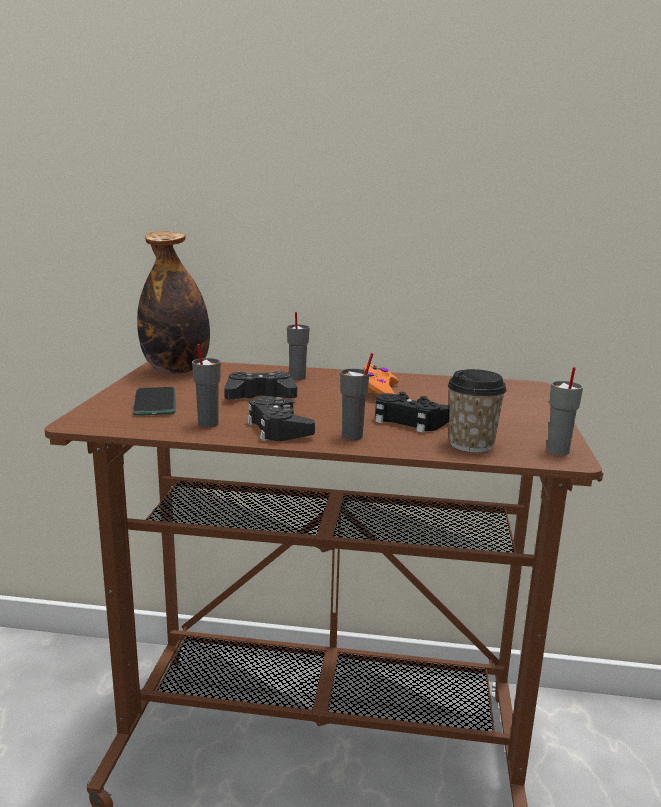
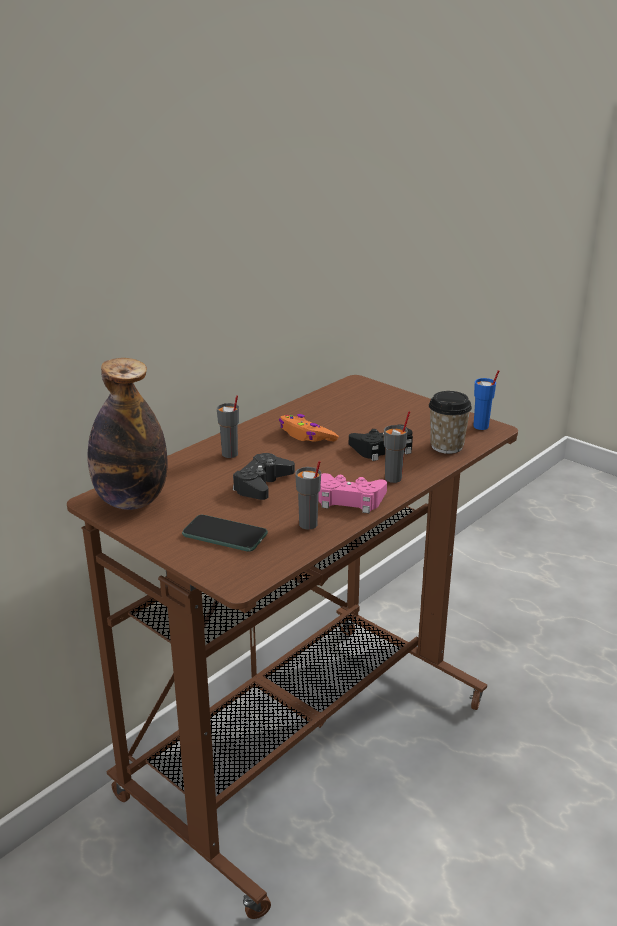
camera: 55 degrees left, 10 degrees up
(279, 428) = (349, 499): black game controller -> pink game controller
(557, 451) = (481, 426): grey cup -> blue cup

